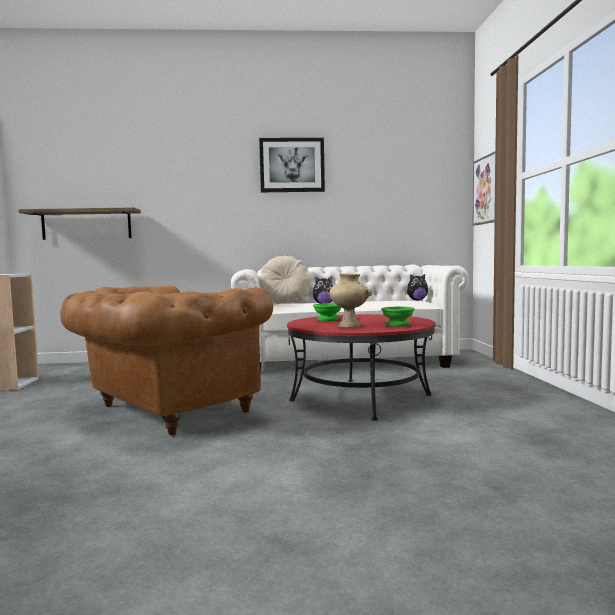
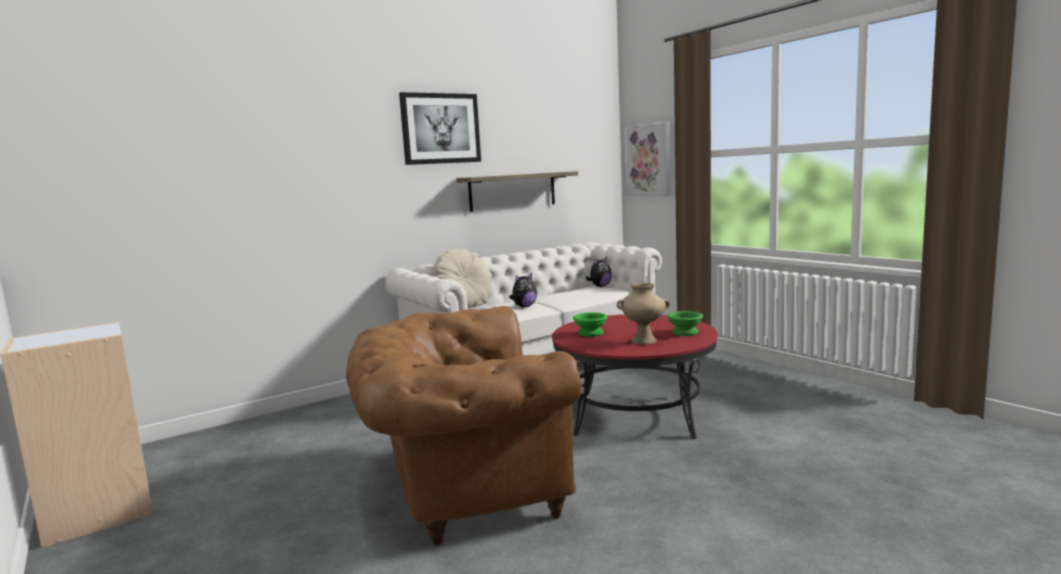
camera: 30 degrees left, 5 degrees up
(86, 224) = (148, 224): shelf -> shelf (512, 191)
(163, 412) = (463, 490): brown armchair -> brown armchair turned 60 degrees clockwise

